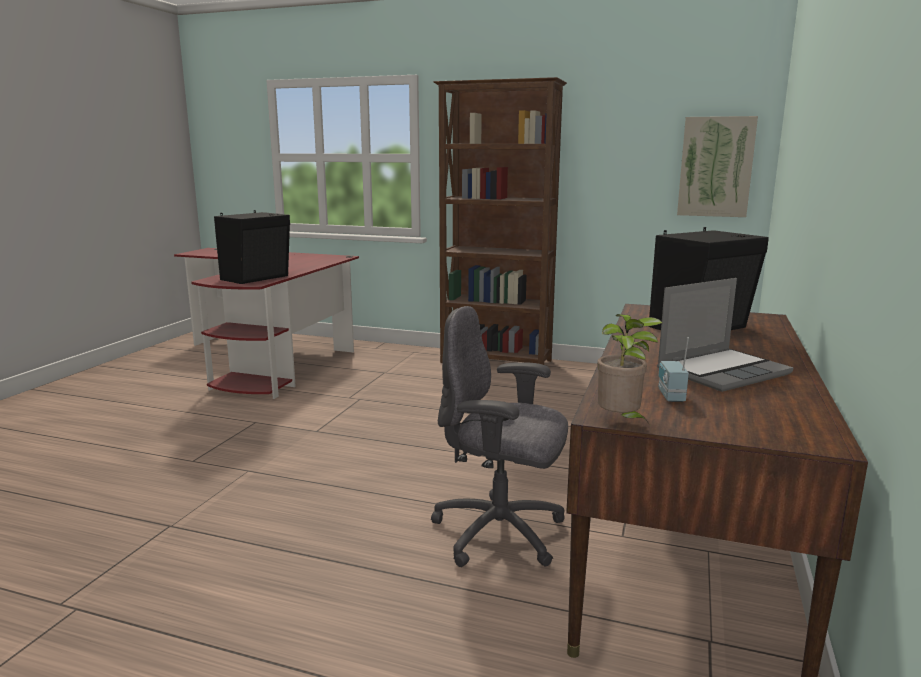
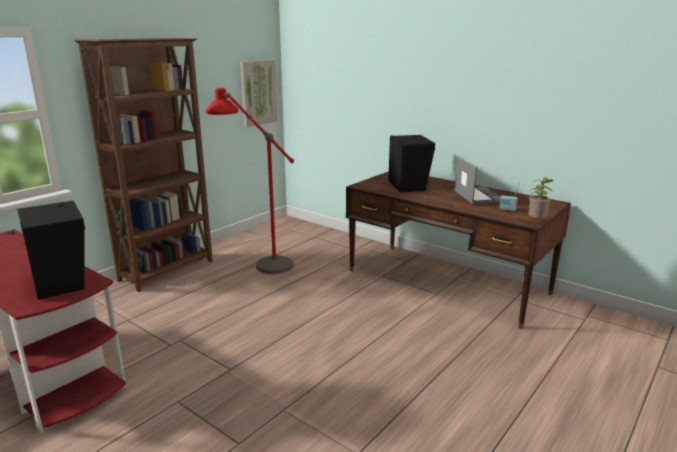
camera: 70 degrees left, 5 degrees up
(500, 533) = (422, 323): grey office chair -> none
(580, 391) = (257, 258): none -> red floor lamp

